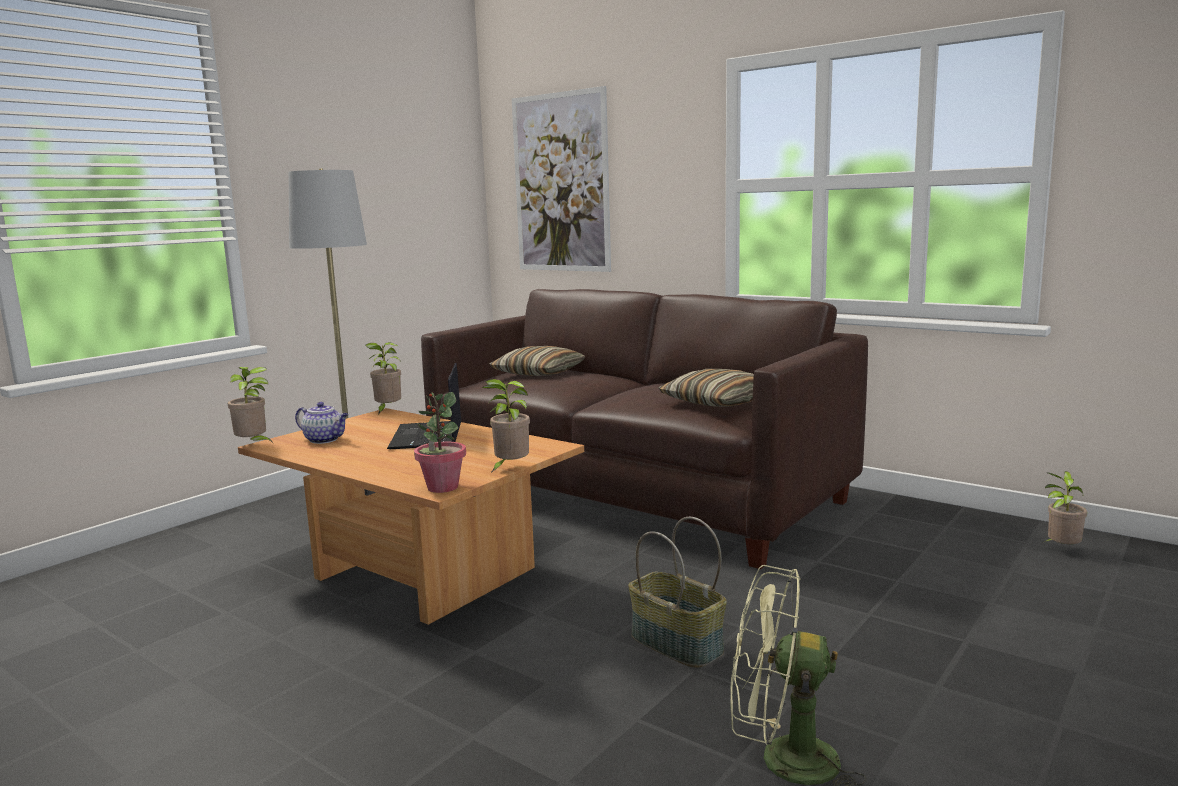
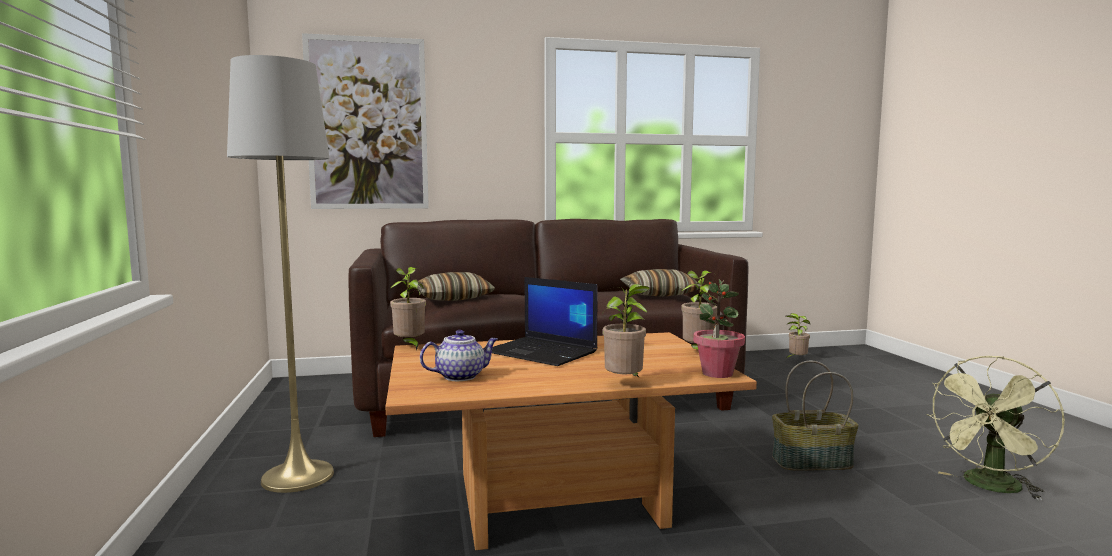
camera: 50 degrees left, 5 degrees down
(254, 445) = (401, 399): potted plant -> potted plant (625, 383)

